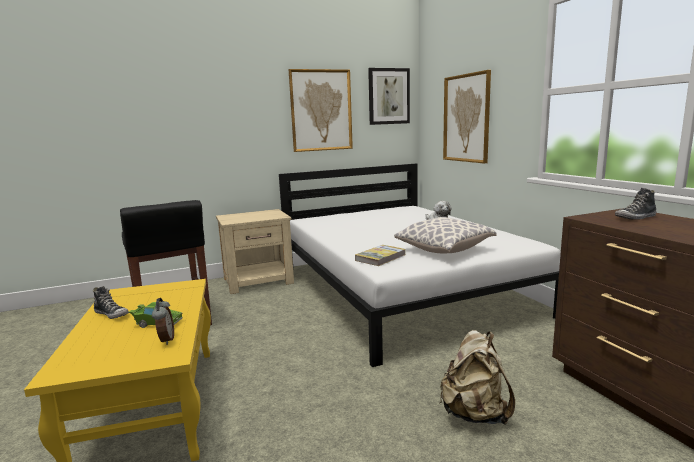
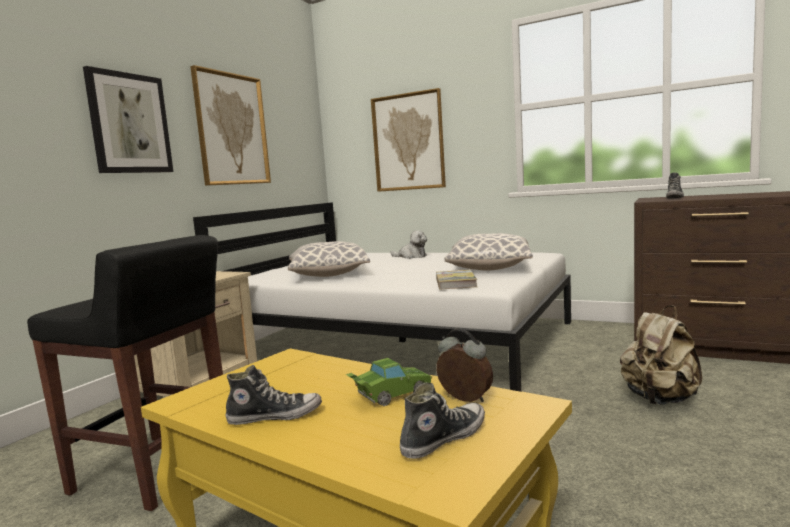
camera: 40 degrees left, 5 degrees down
(110, 353) = (443, 438): none -> shoe
(347, 227) = (328, 275): none -> pillow
(388, 96) = (297, 119): picture -> picture (129, 123)

